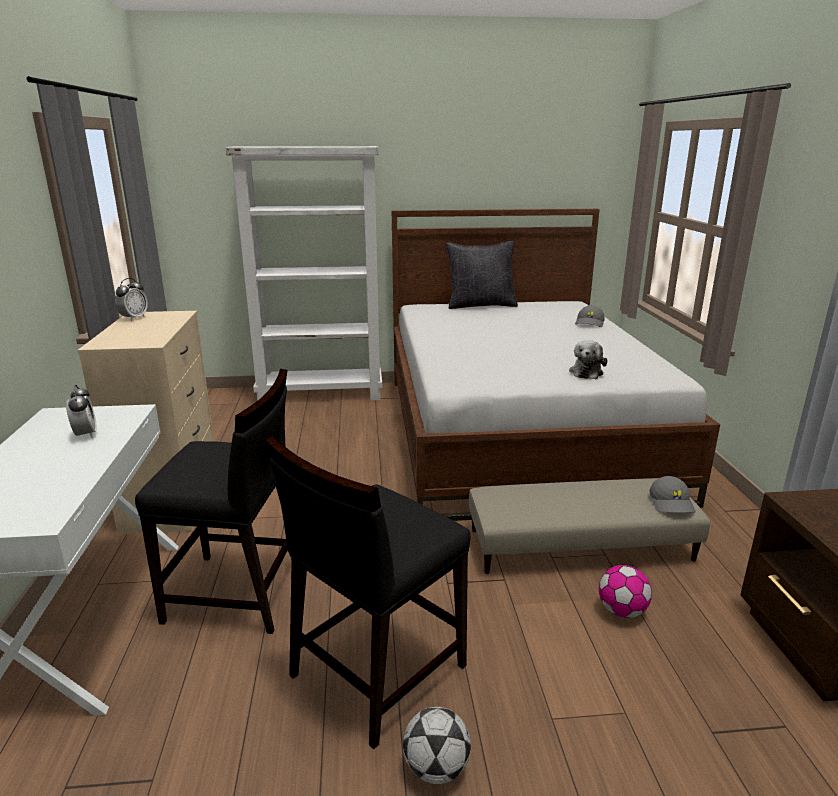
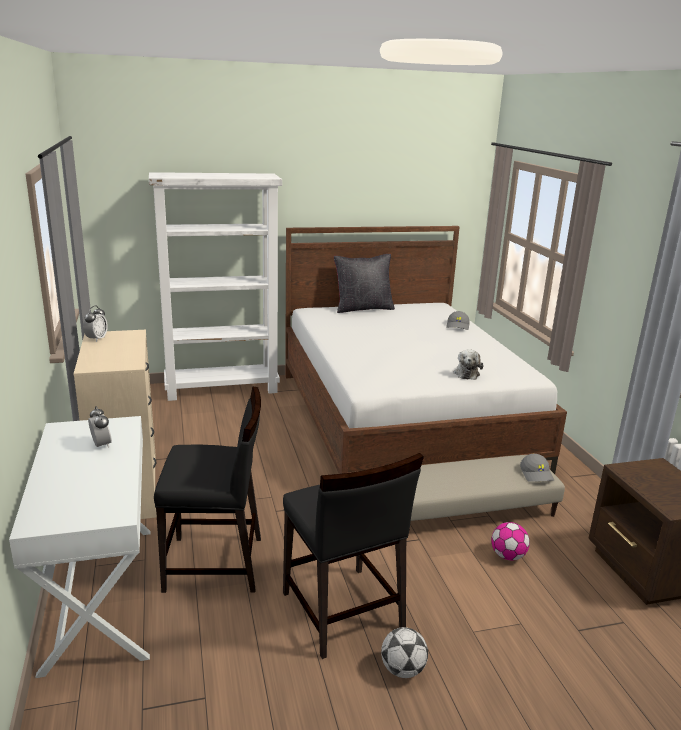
camera: 10 degrees left, 0 degrees up
(376, 671) = (342, 611): black chair -> black chair turned 60 degrees counterclockwise

